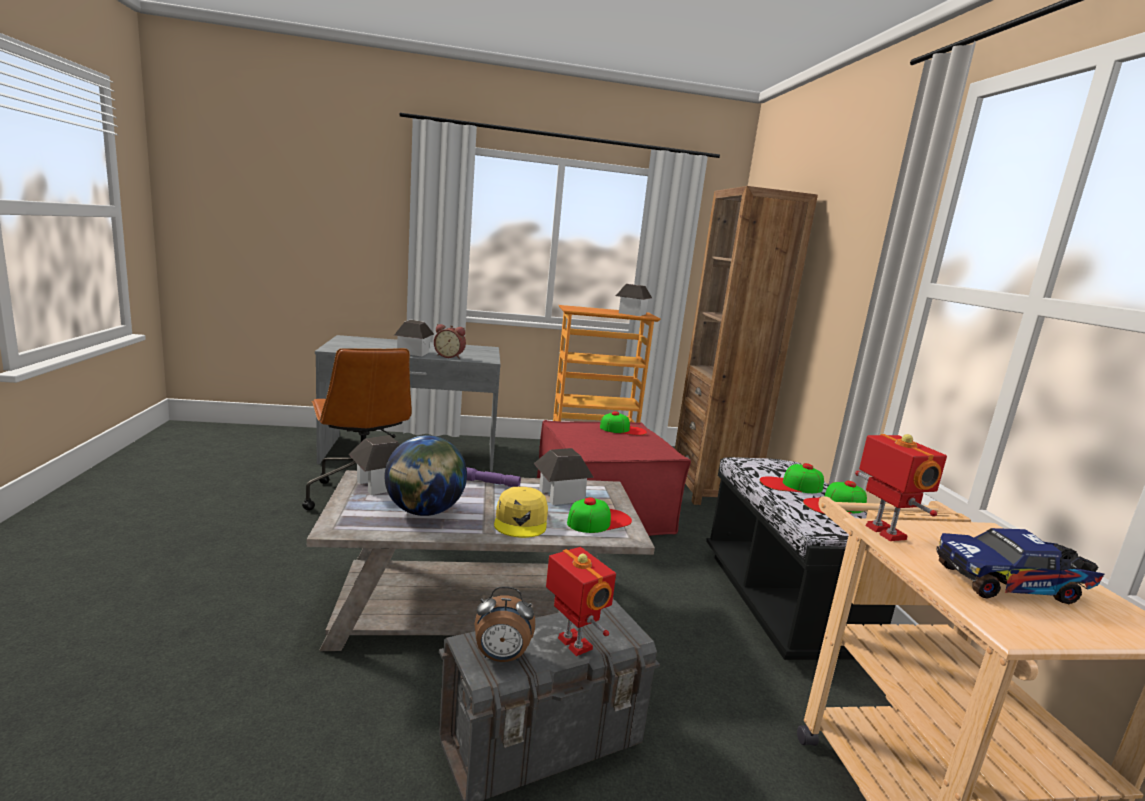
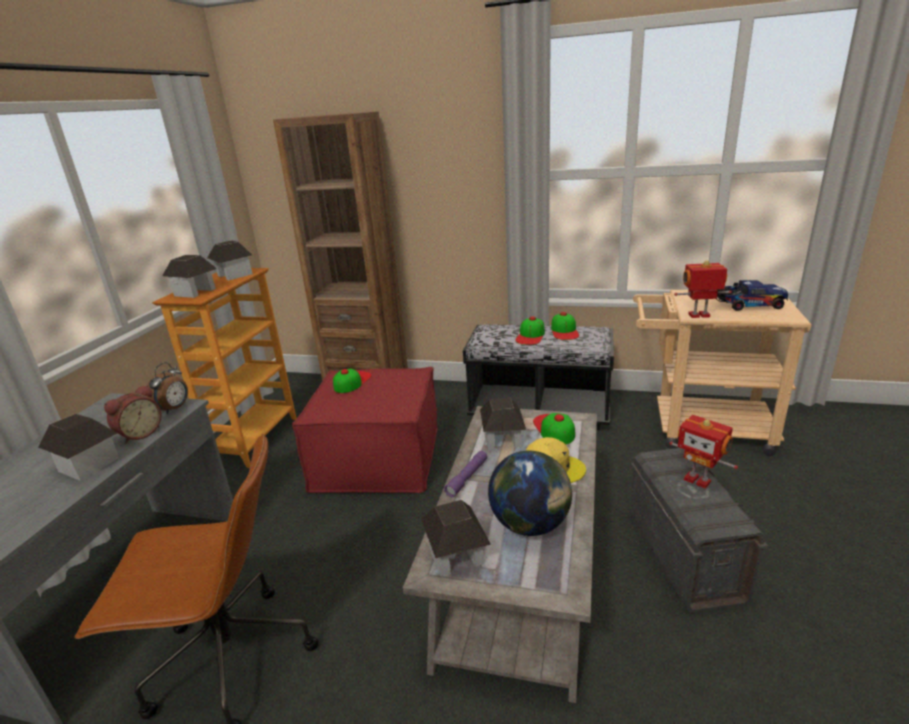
camera: 65 degrees left, 10 degrees up
(501, 657) = (721, 514): alarm clock -> alarm clock (174, 409)
(573, 644) = (698, 480): toy robot -> toy robot turned 120 degrees counterclockwise
(584, 309) = (195, 292): none -> toy house
(1012, 585) = (747, 306): toy truck -> toy truck turned 105 degrees counterclockwise

